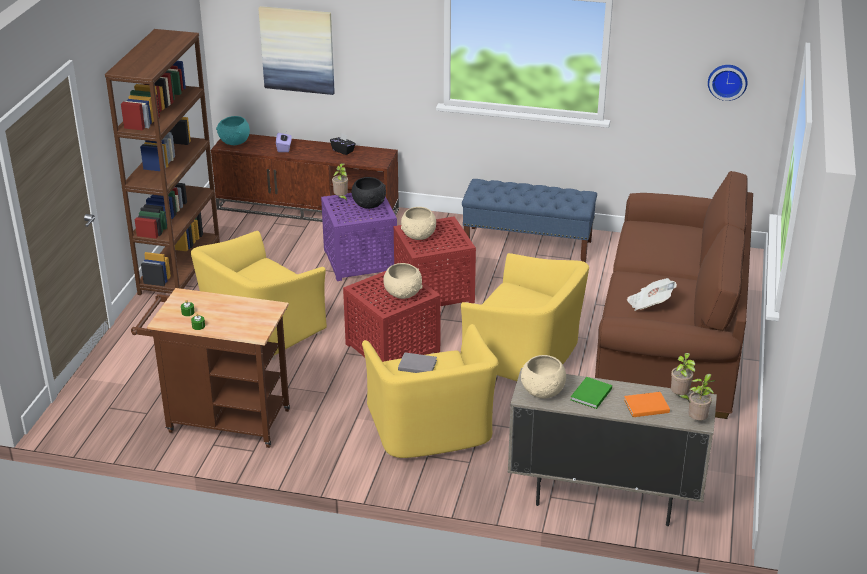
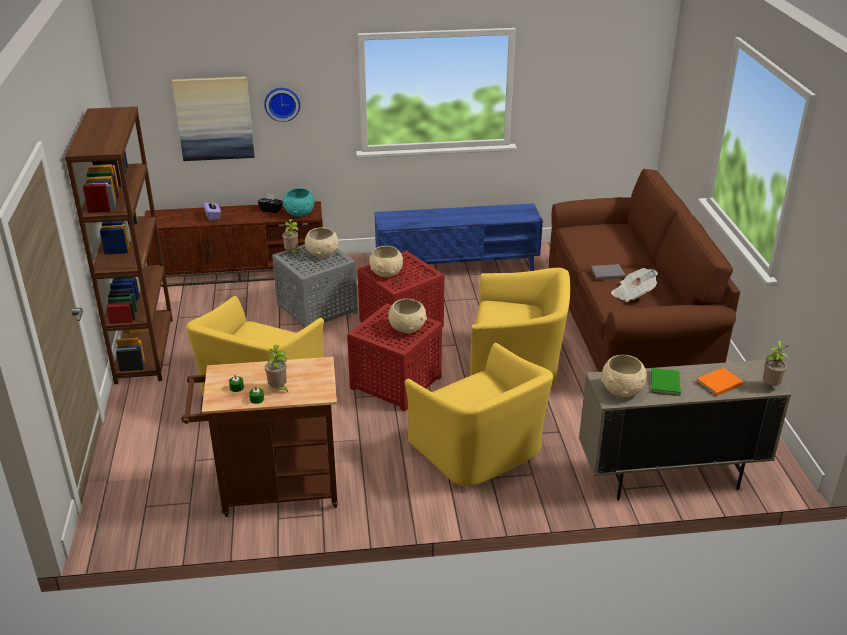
camera: 20 degrees left, 0 degrees up
(234, 142) = (160, 219): turquoise bowl -> turquoise bowl (300, 214)
(361, 261) = (318, 309): purple side table -> grey side table
(369, 205) = (323, 254): black bowl -> beige bowl
(416, 365) = (458, 392): grey book -> grey book (606, 273)
(528, 245) = (457, 268): blue bench -> blue tv stand
(680, 397) = (739, 368): potted plant -> potted plant (278, 389)
(727, 81) = (615, 93): wall clock -> wall clock (282, 103)

